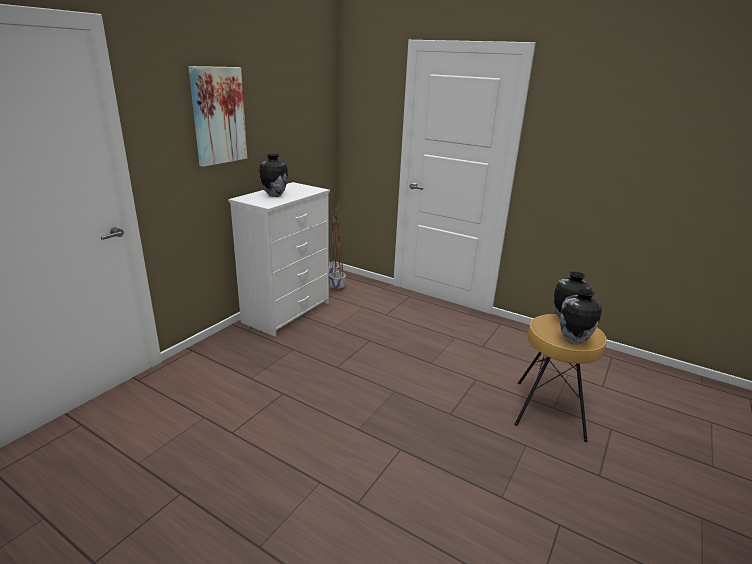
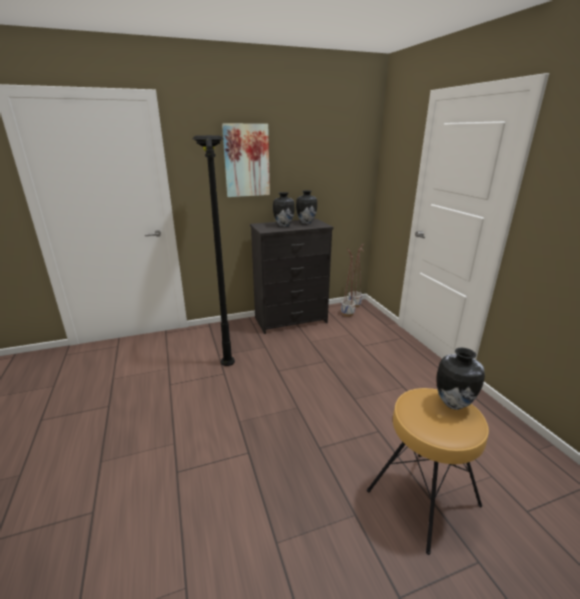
camera: 40 degrees right, 0 degrees up
(236, 359) = (225, 340): none -> black floor lamp
(287, 312) = (291, 320): white dresser -> black dresser
(573, 340) = (426, 426): vase -> vase (306, 222)

